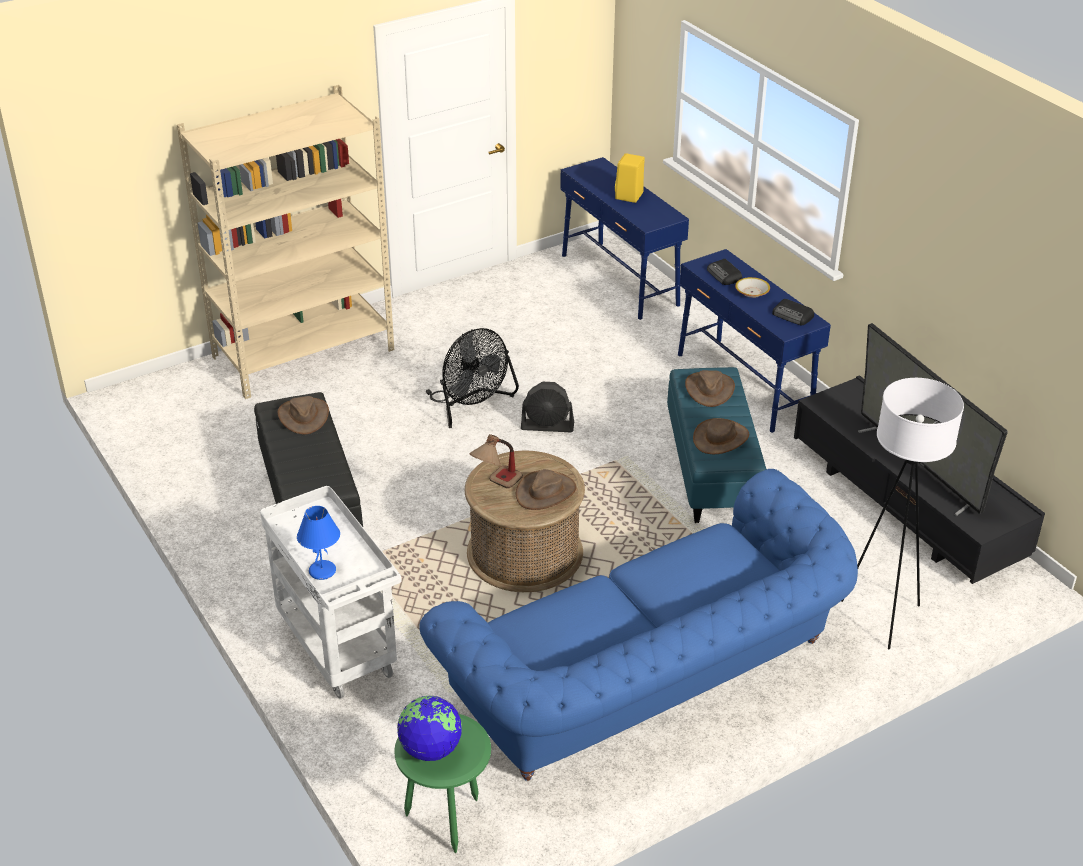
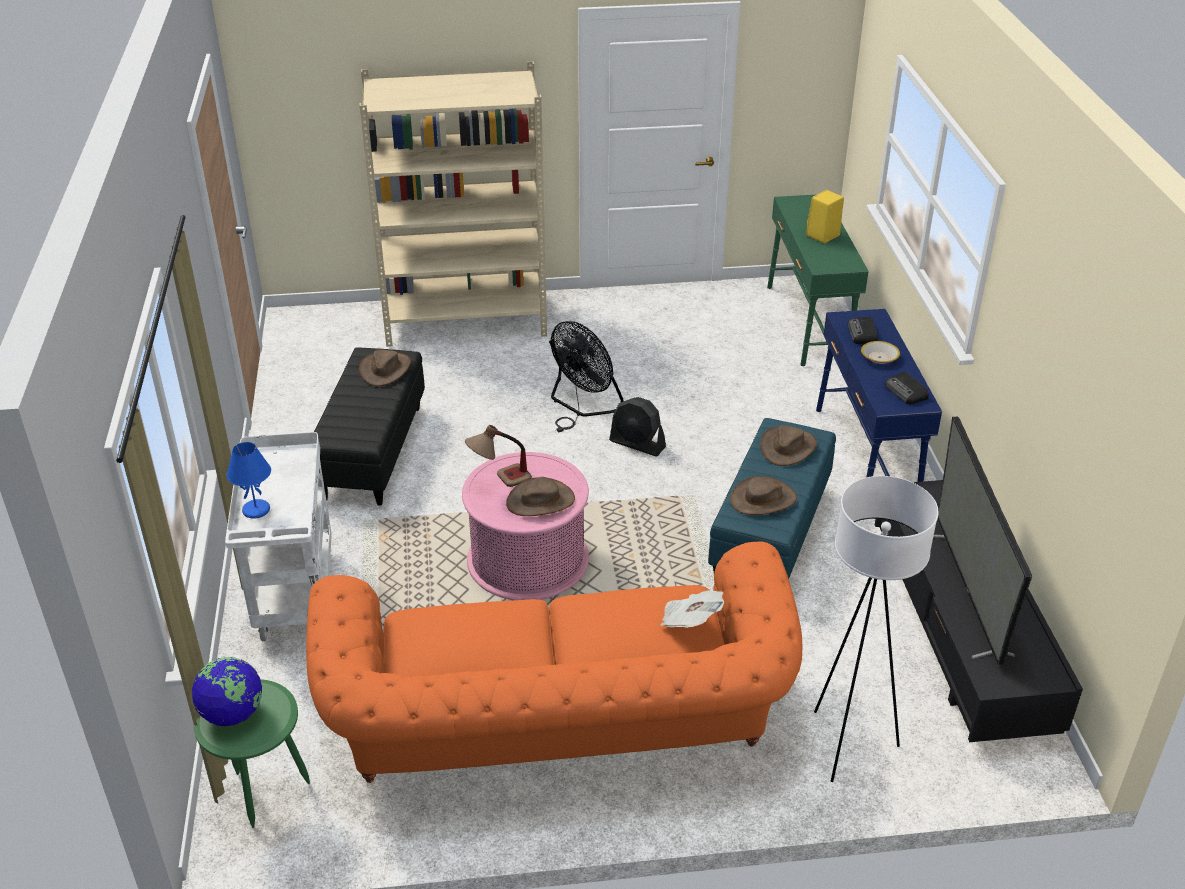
camera: 25 degrees right, 0 degrees up
(469, 405) = (577, 404): black fan -> black fan turned 120 degrees counterclockwise
(525, 553) = (528, 559): brown coffee table -> pink coffee table
(618, 281) = (807, 324): blue console table -> green console table
(651, 680) = (558, 725): blue sofa -> orange sofa
(742, 552) = (690, 621): none -> newspaper

